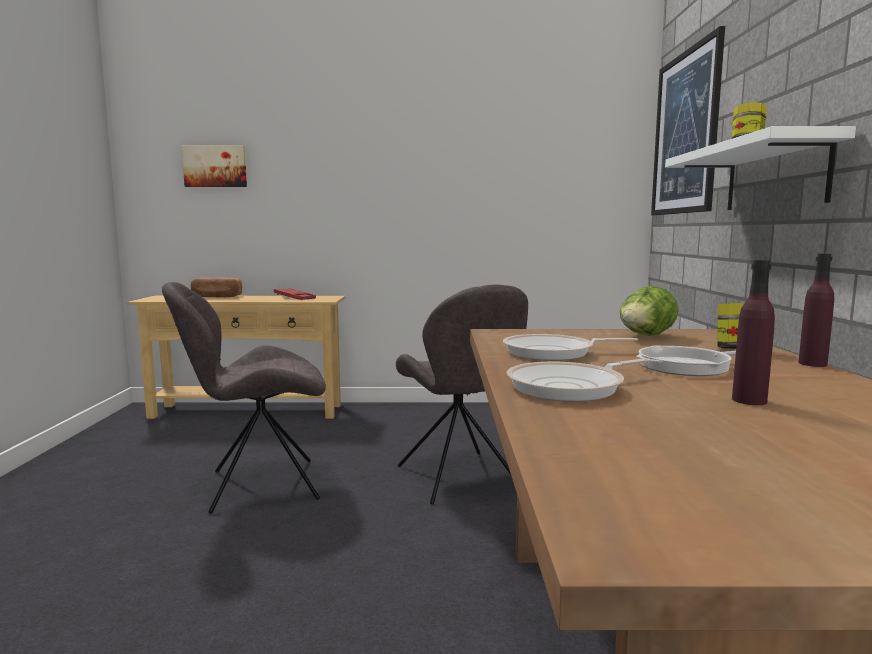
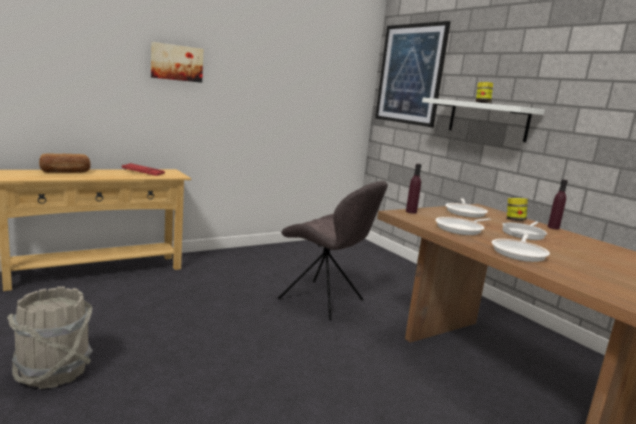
camera: 35 degrees left, 5 degrees up
(70, 495) = (54, 372): none -> grey bucket
(215, 166) = (58, 47): picture -> picture (176, 62)
(258, 485) = (204, 330): grey chair -> none
(645, 336) = (465, 212): lettuce -> frying pan
(749, 400) = (579, 252): purple bottle -> purple bottle (411, 212)

